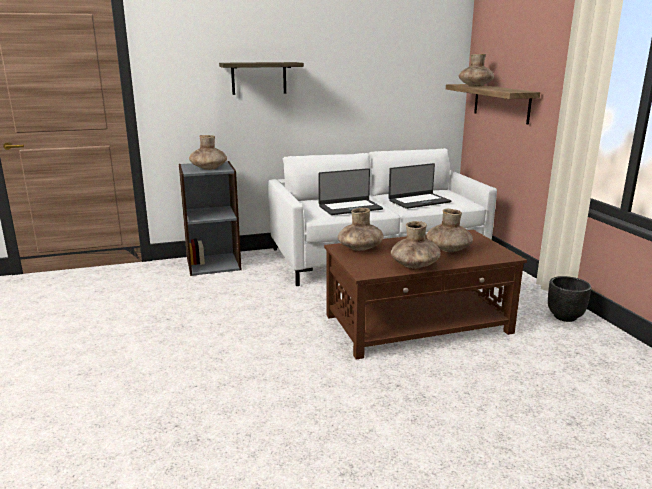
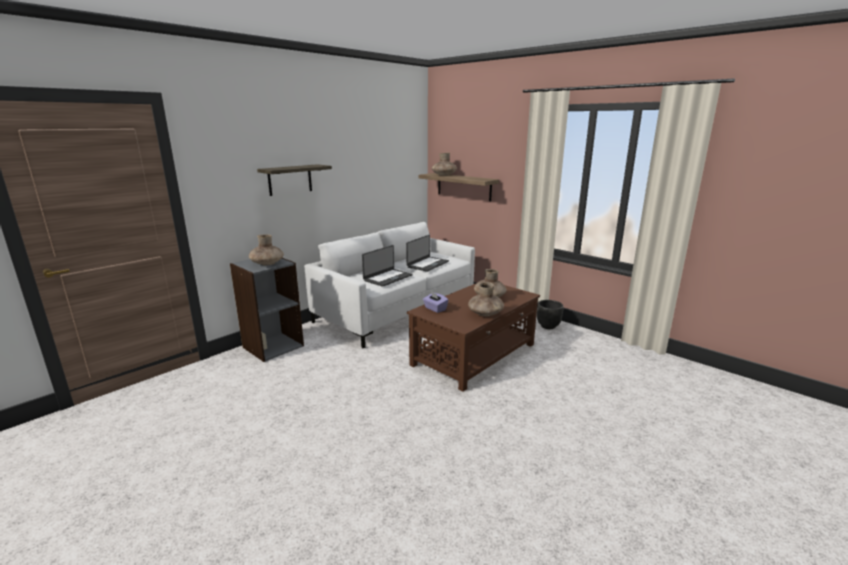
camera: 30 degrees left, 0 degrees up
(360, 248) = (435, 309): brown vase -> purple tissue box

